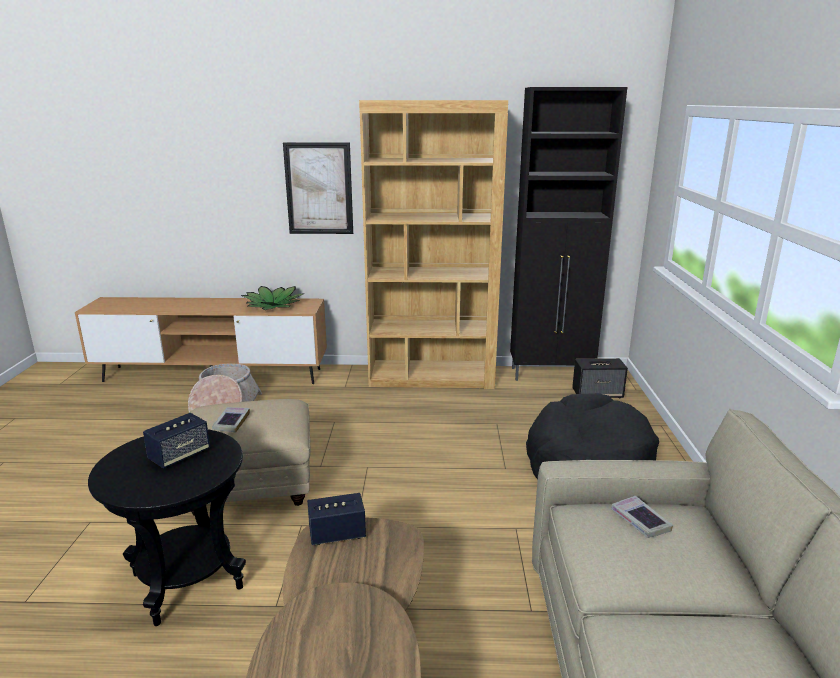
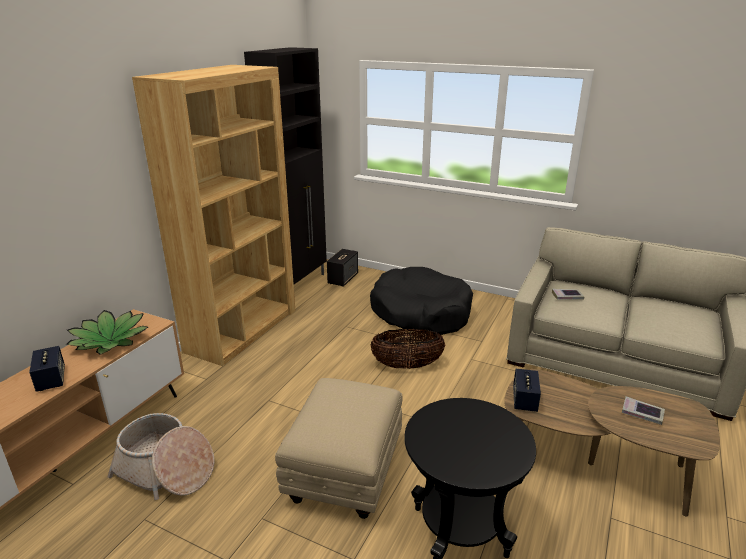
camera: 65 degrees left, 5 degrees up
(179, 455) = (459, 430): speaker -> speaker (51, 380)
(231, 422) = (354, 417): book -> book (642, 413)
(319, 189) = (101, 188): picture -> none
(455, 481) = (407, 365): none -> basket

